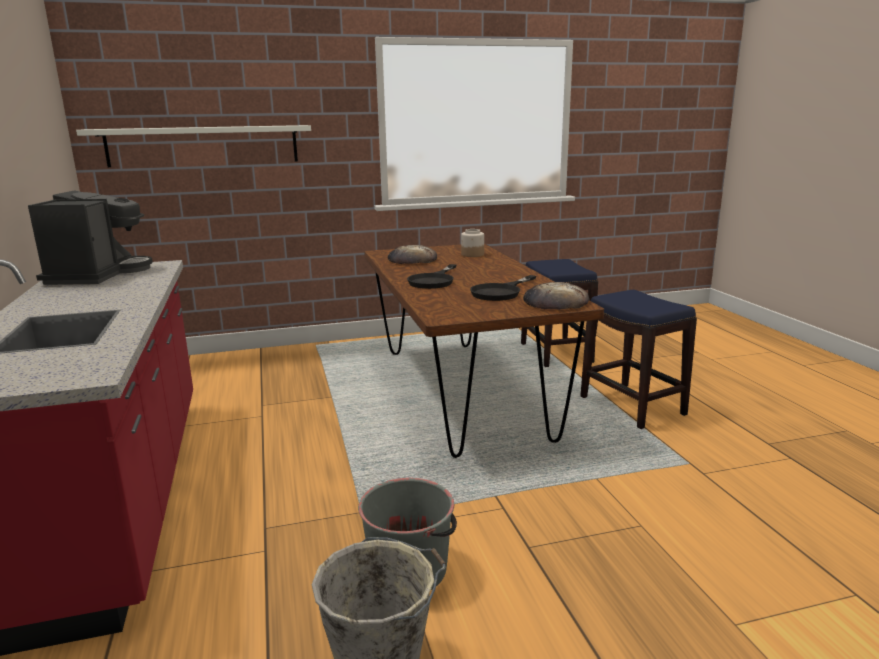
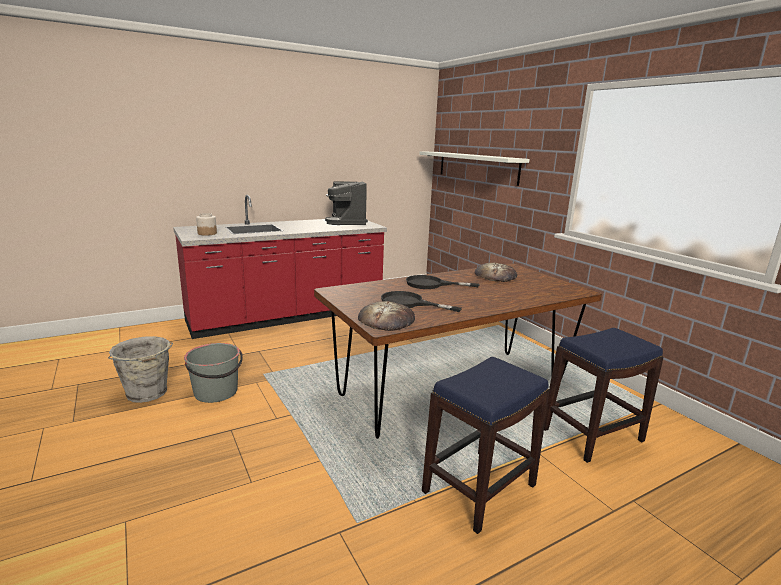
camera: 75 degrees right, 0 degrees up
(98, 274) = (347, 222): coffee machine -> coffee machine turned 90 degrees clockwise
(472, 255) = (539, 291): jar -> jar (207, 233)

